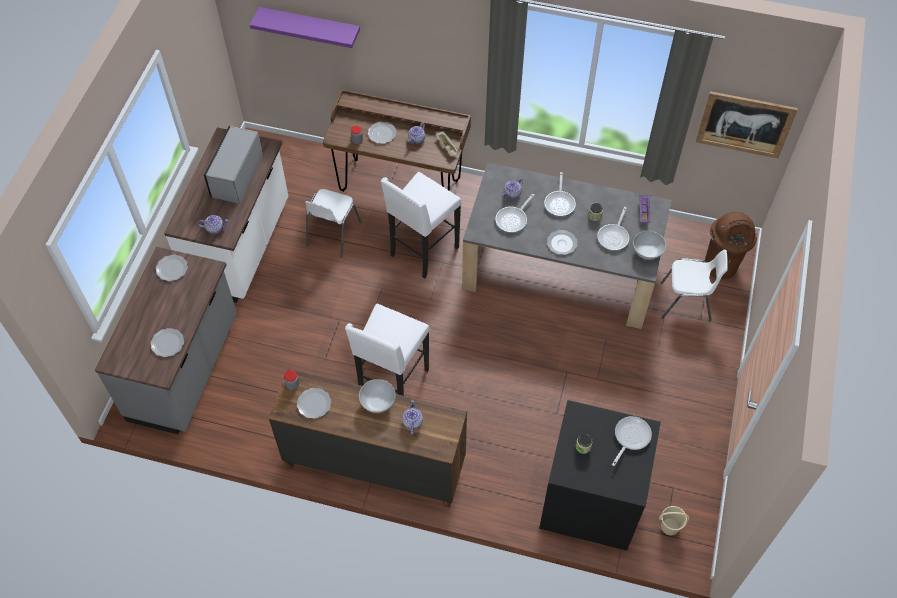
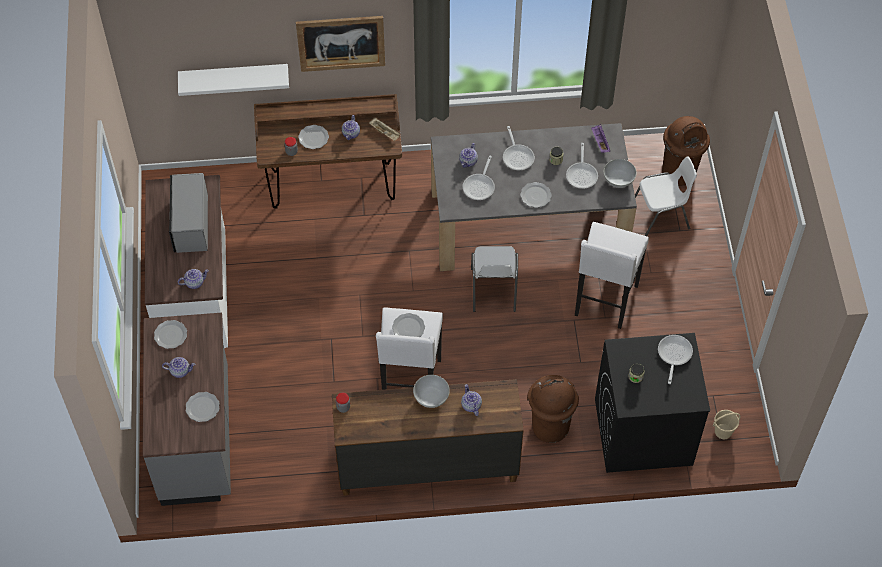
camera: 20 degrees left, 0 degrees up
(164, 303) = (180, 371): none -> teapot
(310, 26) = (218, 50): purple shelf -> none
(314, 403) = (371, 418): plate -> plate (408, 327)
(325, 57) = (234, 76): none -> white shelf
(332, 234) = (285, 255): white chair -> white chair (493, 290)
(423, 252) = (385, 246): white stool -> white stool (604, 301)
(503, 465) = (549, 426): none -> brown trash can
(745, 124) = (672, 32): picture -> picture (341, 43)

